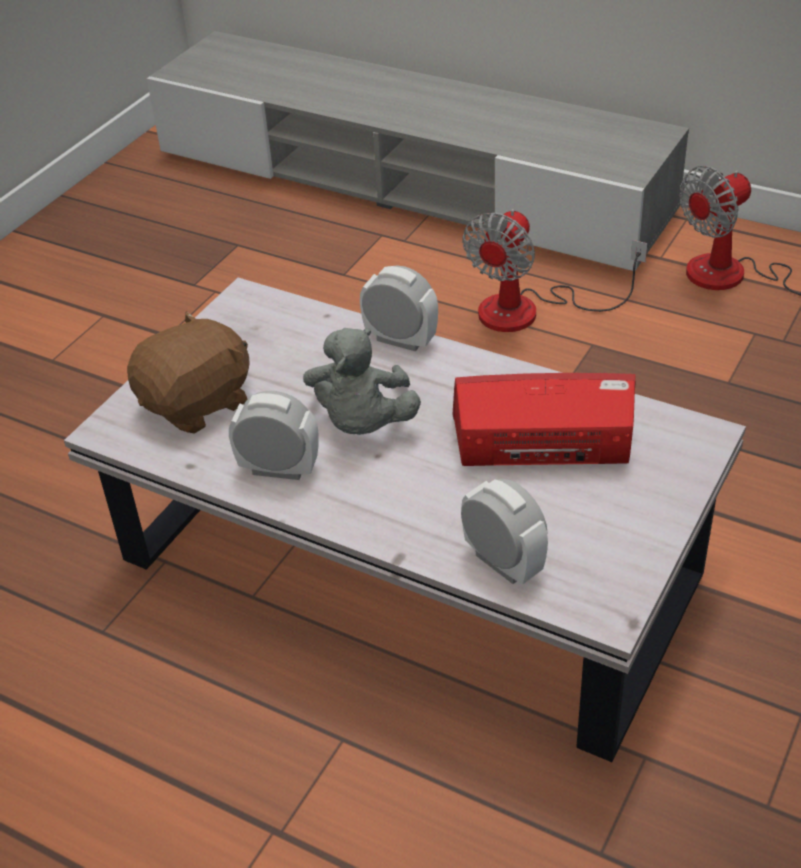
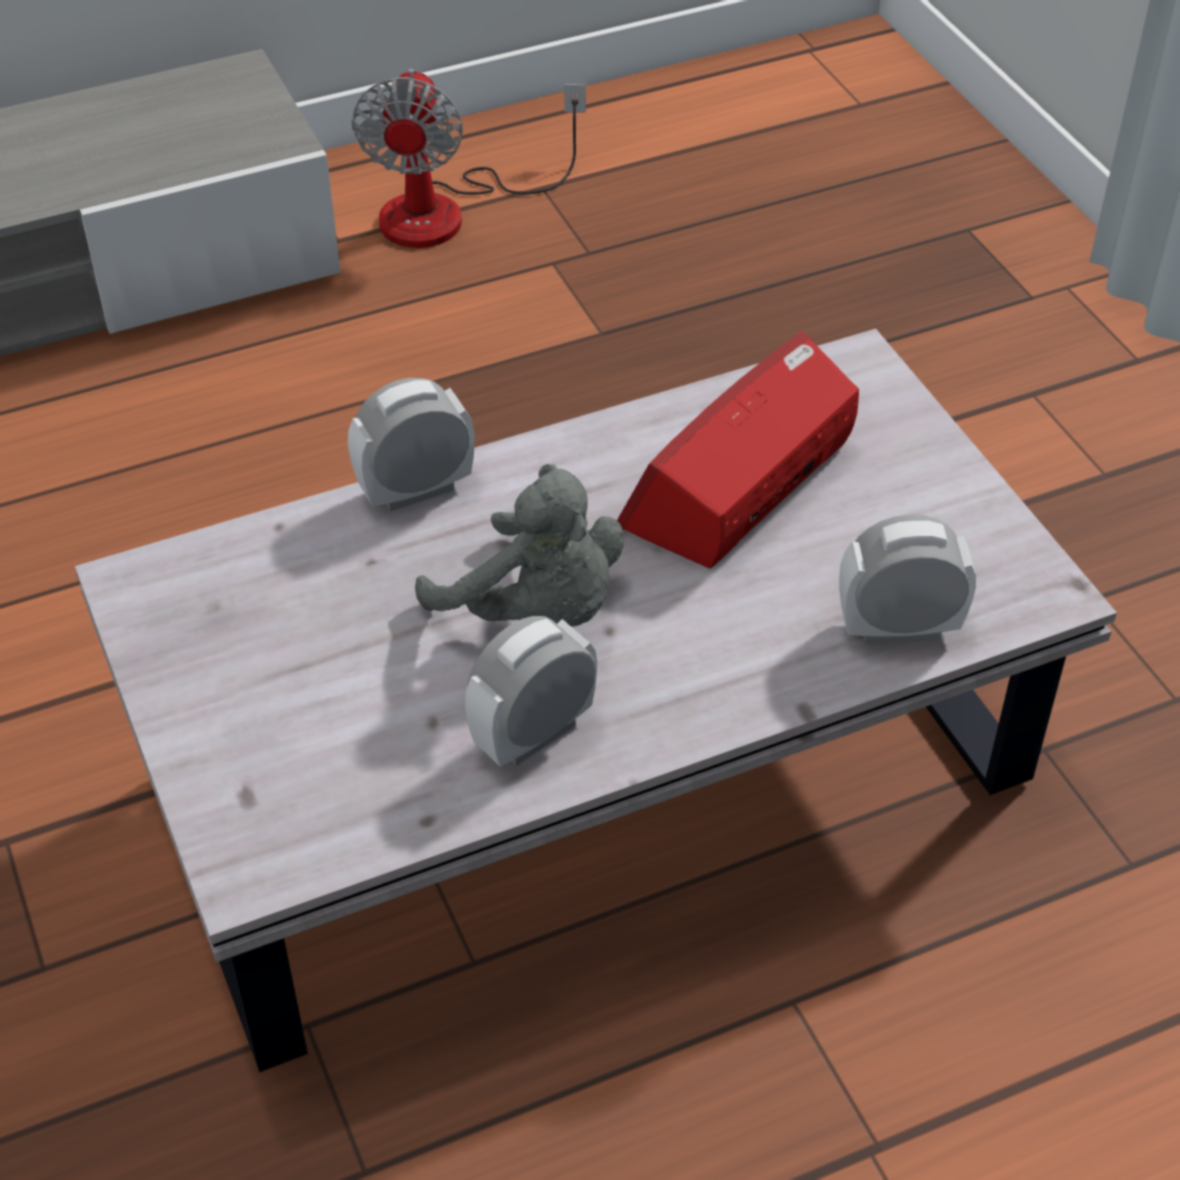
camera: 55 degrees left, 5 degrees up
(198, 404) = (307, 748): brown plush toy -> none
(529, 311) = (283, 398): fan -> none

